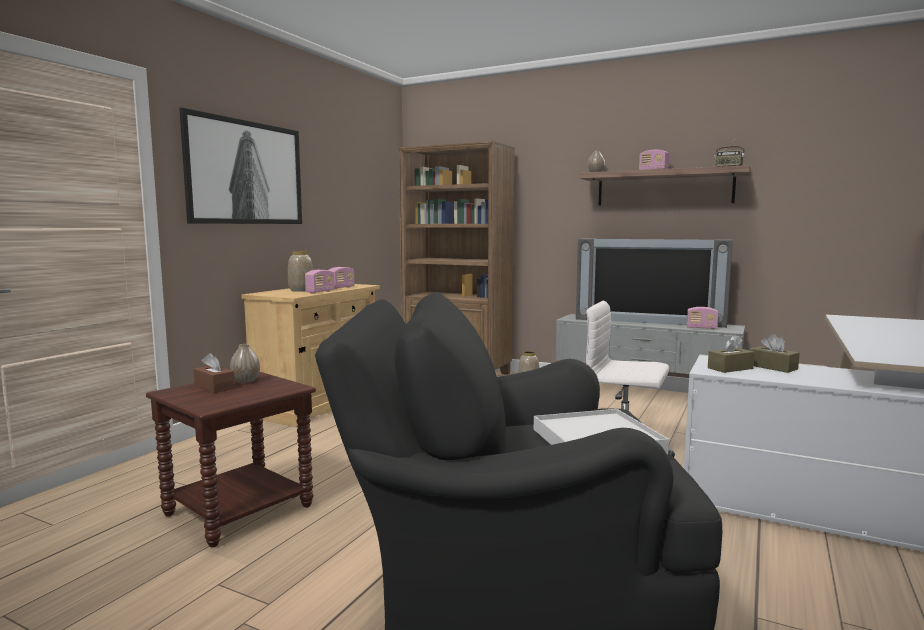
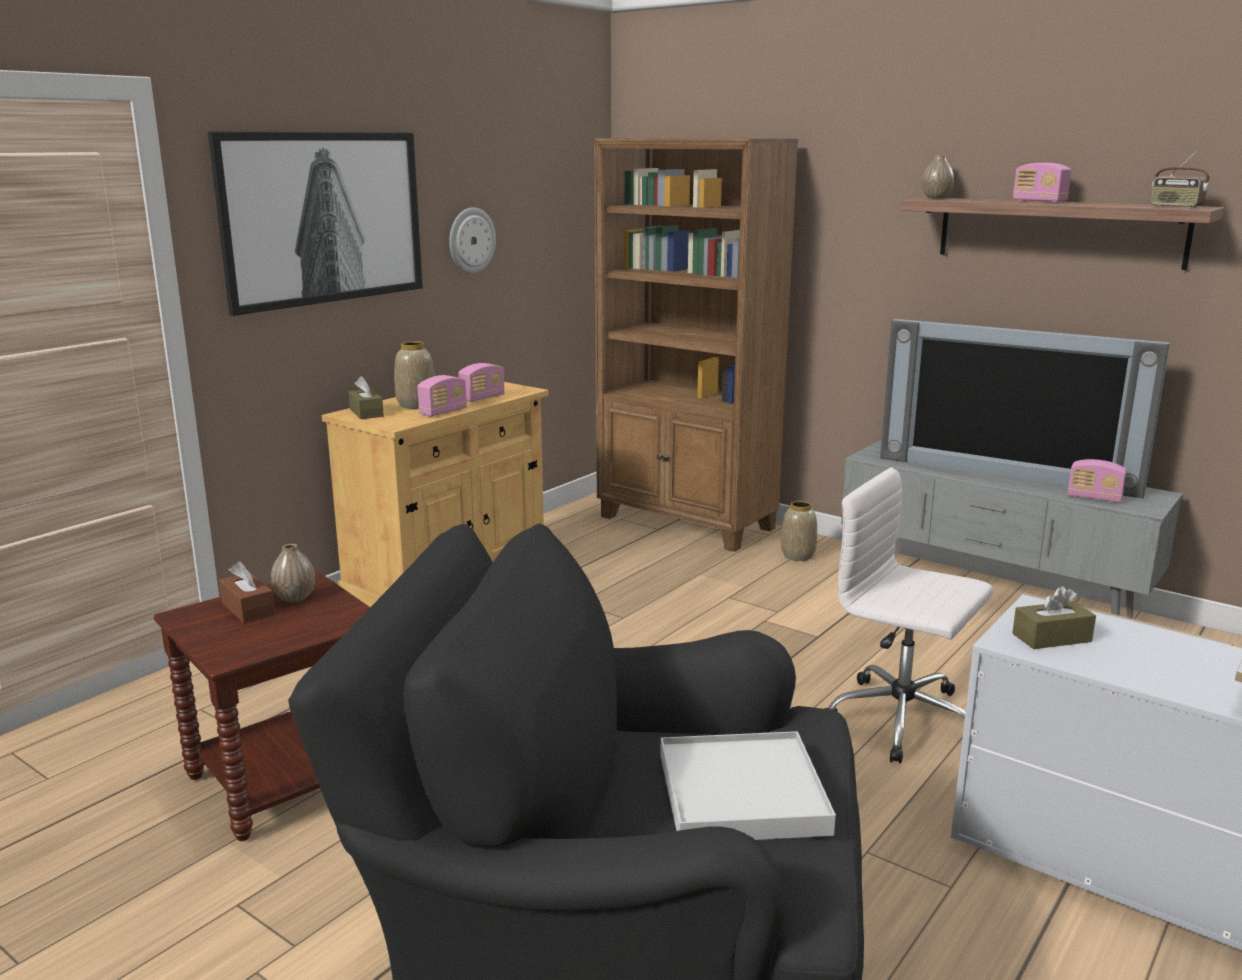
camera: 10 degrees right, 10 degrees up
(329, 200) = (471, 240): none -> wall clock
(772, 367) = (1129, 640): brown tissue box -> brown tissue box (366, 413)

